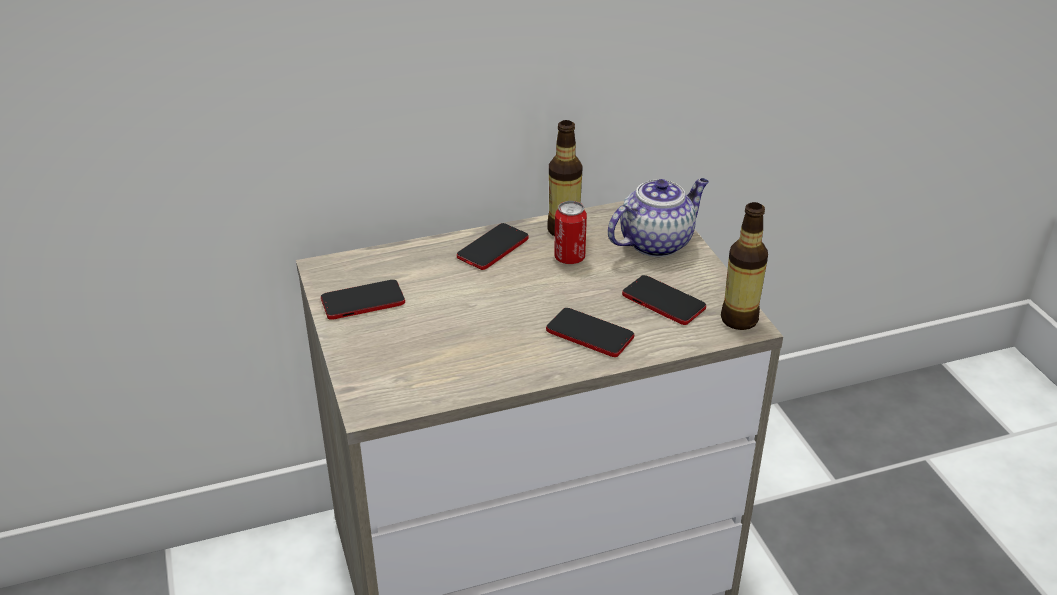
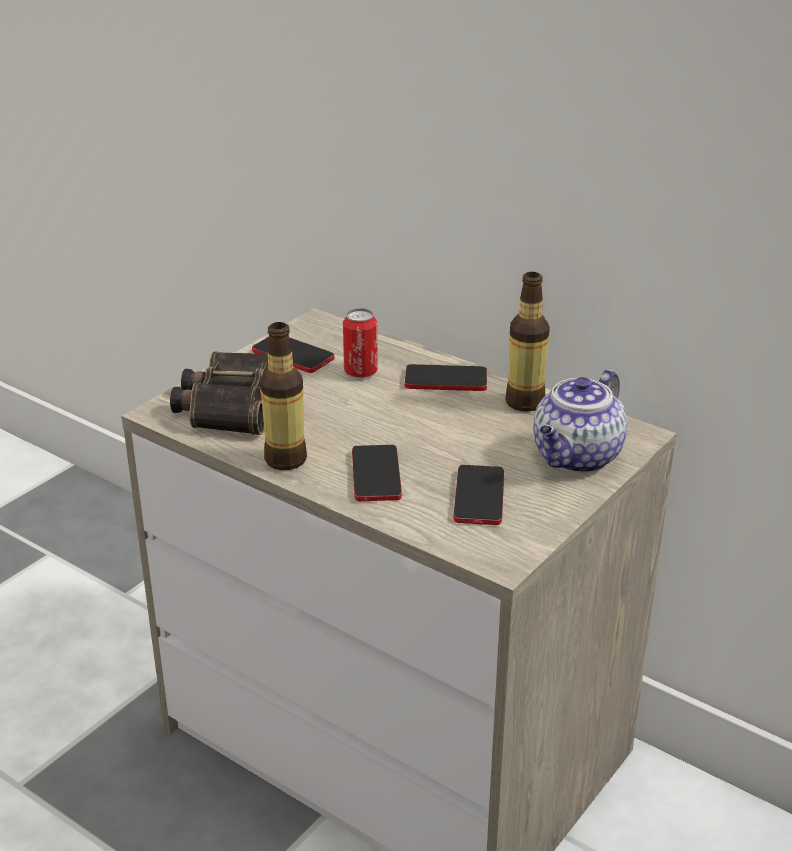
camera: 55 degrees right, 5 degrees down
(403, 365) = (229, 404): none -> binoculars
(569, 258) = (482, 422): can -> can (360, 372)
(656, 242) = (577, 458): teapot -> teapot turned 105 degrees clockwise
(739, 319) = (505, 552): bottle -> bottle (285, 460)

